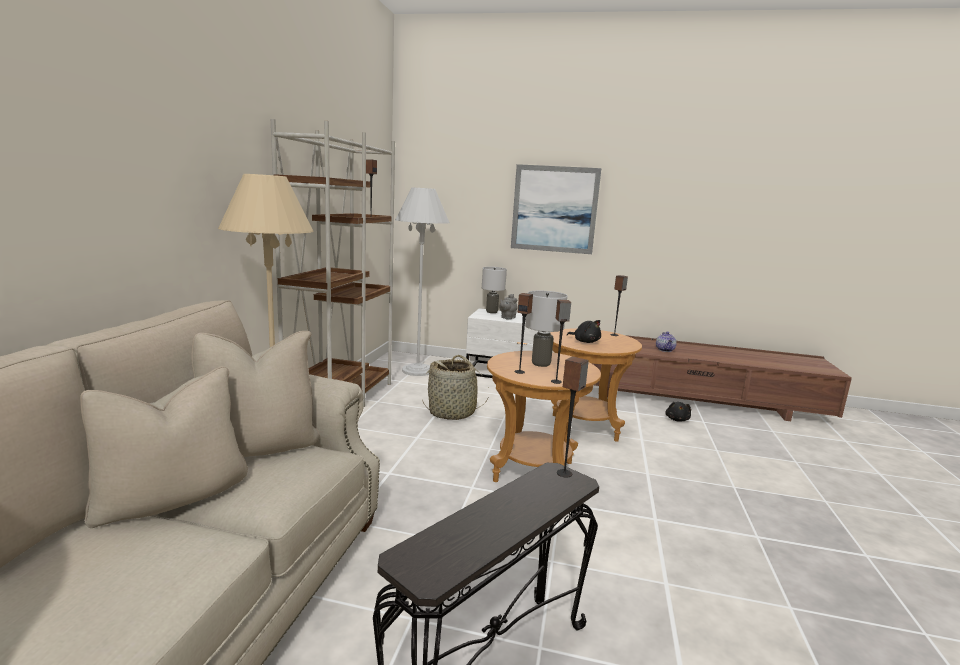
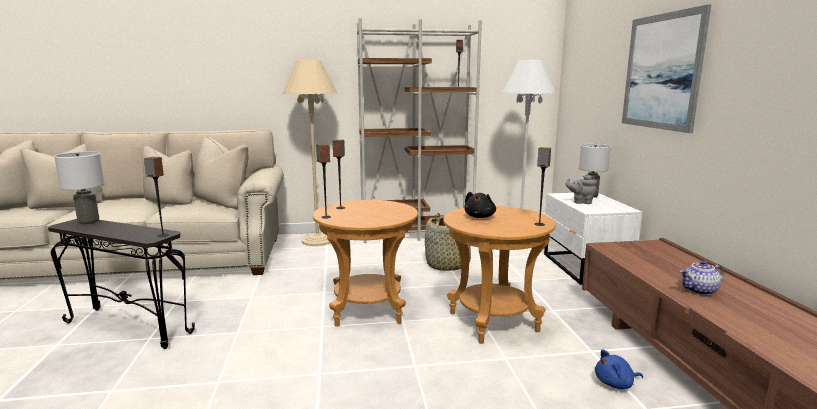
camera: 70 degrees right, 0 degrees up
(541, 364) = (372, 211): white table lamp -> white table lamp (89, 222)
(677, 419) = (616, 384): black plush toy -> blue plush toy

